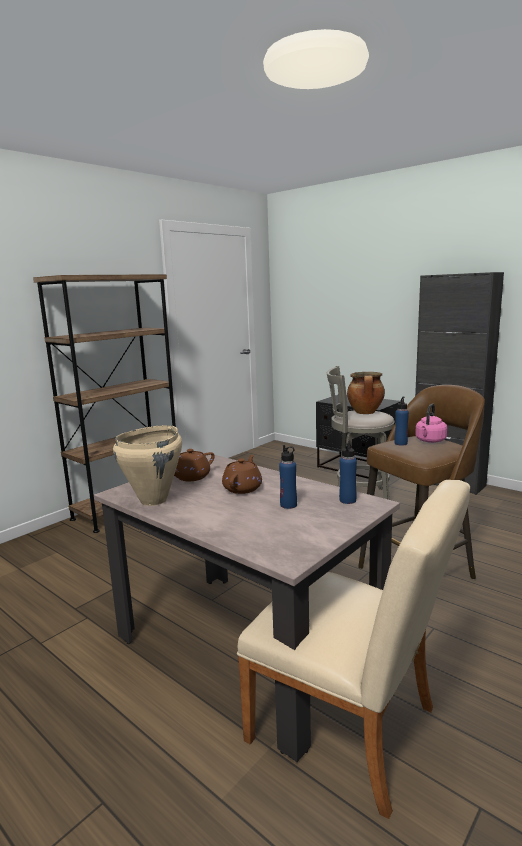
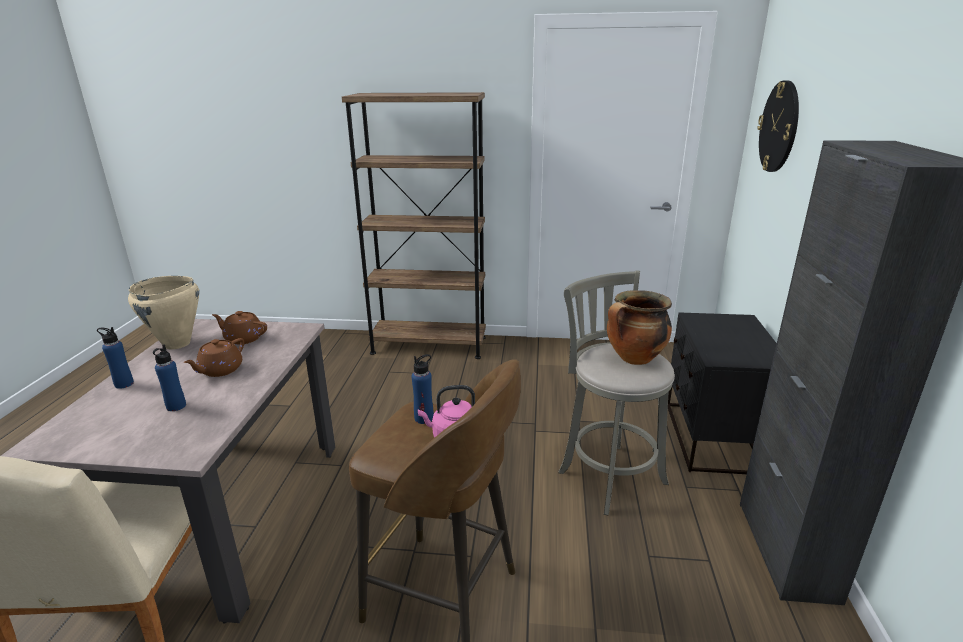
camera: 55 degrees right, 10 degrees up
(243, 488) = (220, 370): brown teapot -> brown teapot turned 135 degrees clockwise
(315, 289) = (779, 127): none -> wall clock
(347, 500) = (197, 435): blue bottle -> blue bottle (124, 384)

